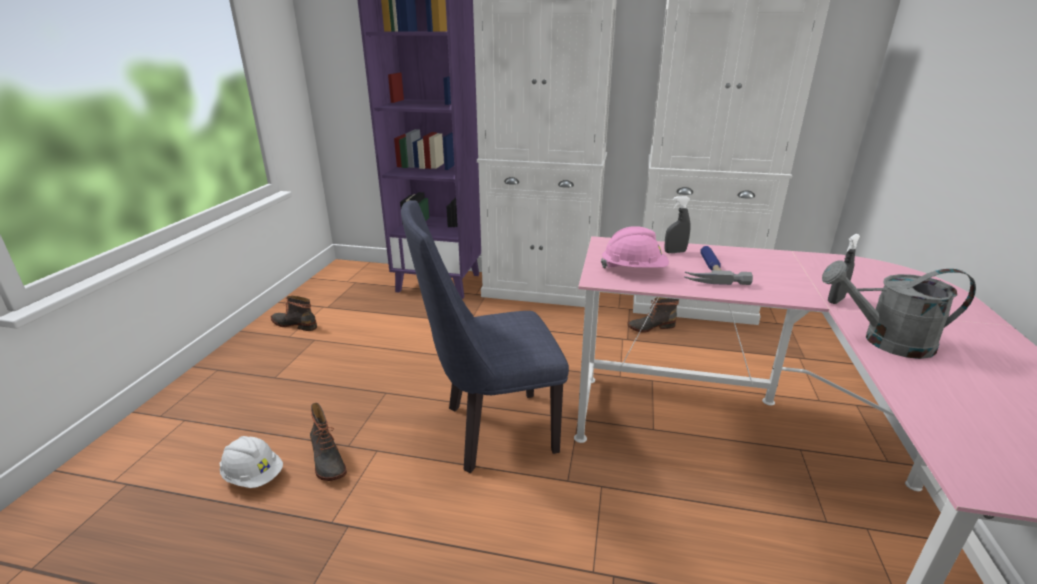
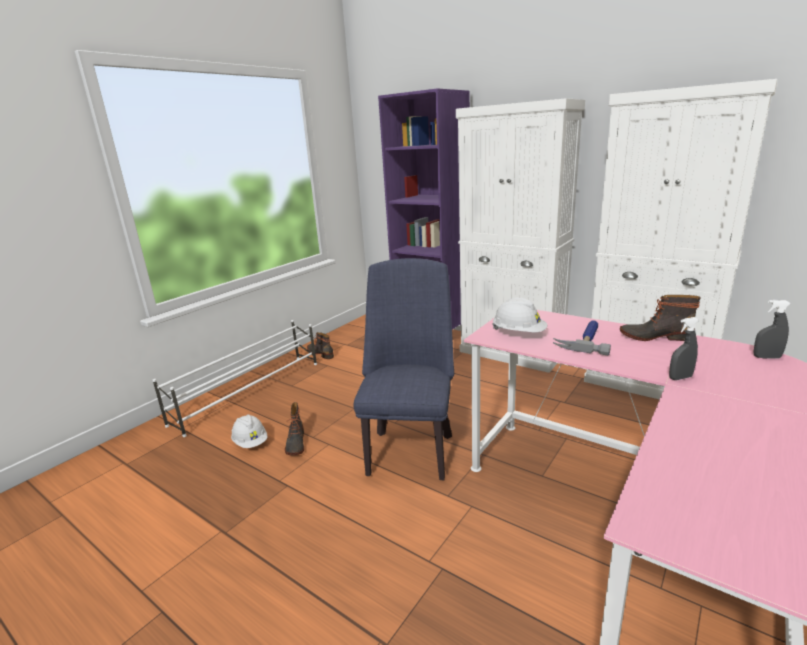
camera: 25 degrees right, 5 degrees down
(210, 399) = (250, 392): none -> white shoe rack
(490, 431) = (410, 448): blue chair -> blue chair turned 90 degrees clockwise
(634, 270) = (519, 333): pink hard hat -> white hard hat
(650, 326) = (593, 395): boot -> boot (654, 336)
(675, 252) = (569, 323): grey spray bottle -> grey spray bottle (766, 357)
(885, 341) = (690, 415): grey watering can -> none

